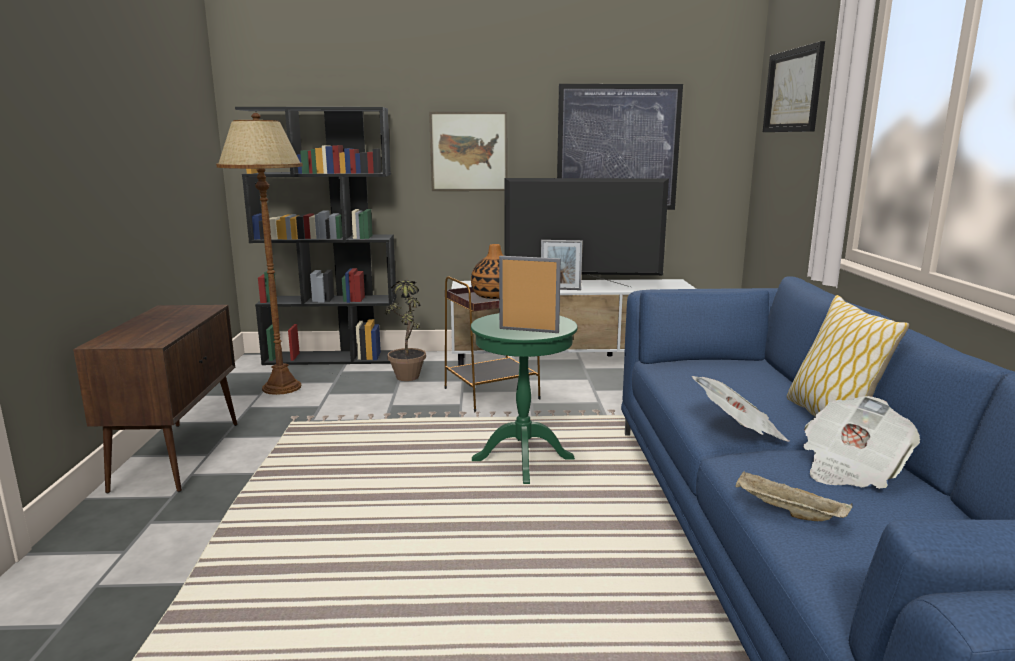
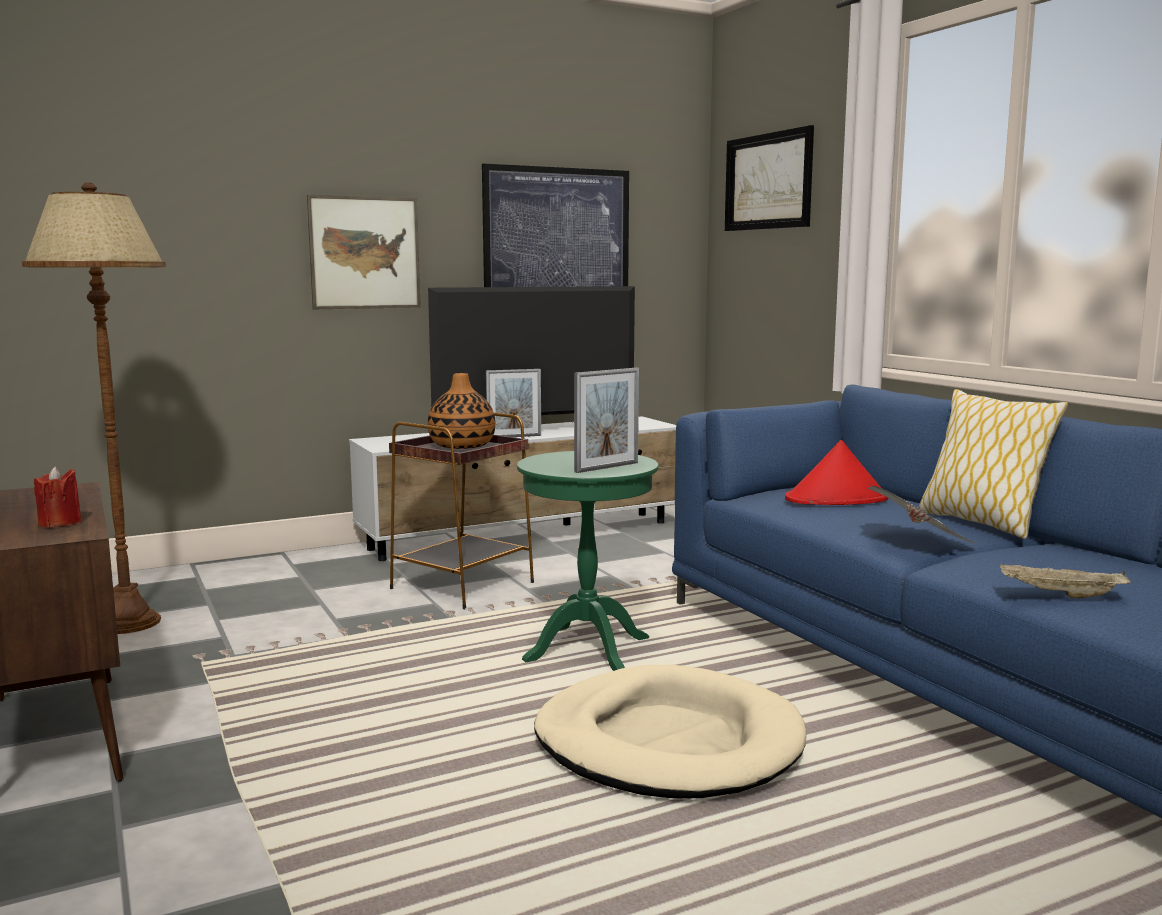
camera: 25 degrees left, 5 degrees down
(159, 333) = (60, 523): none -> red candle
(333, 358) = (168, 575): black bookcase -> none
(408, 374) = (315, 579): potted plant -> none
(503, 547) = (668, 742): none -> beige dog bed
(529, 330) = (607, 467): picture frame -> picture frame turned 150 degrees clockwise
(727, 377) = (837, 499): none -> red hat
(851, 468) = (1058, 555): newspaper -> none

